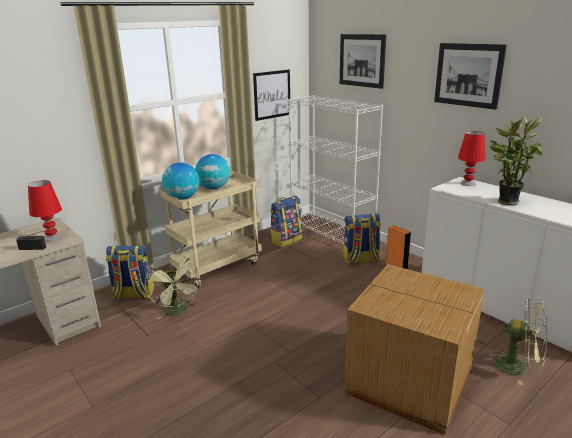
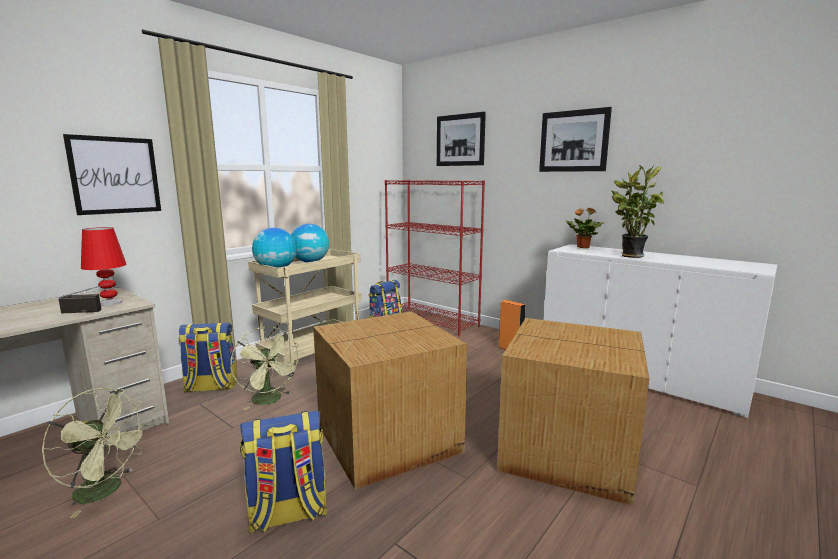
camera: 10 degrees left, 10 degrees down
(266, 356) = (390, 438): none -> cardboard box
(272, 94) = (367, 175): picture -> picture (115, 175)
(332, 233) = (432, 321): white bookcase -> red bookcase
(360, 259) = (470, 341): backpack -> backpack (288, 514)
(468, 183) = (582, 247): red table lamp -> potted plant
(518, 367) = (675, 427): green fan -> green fan (106, 491)

